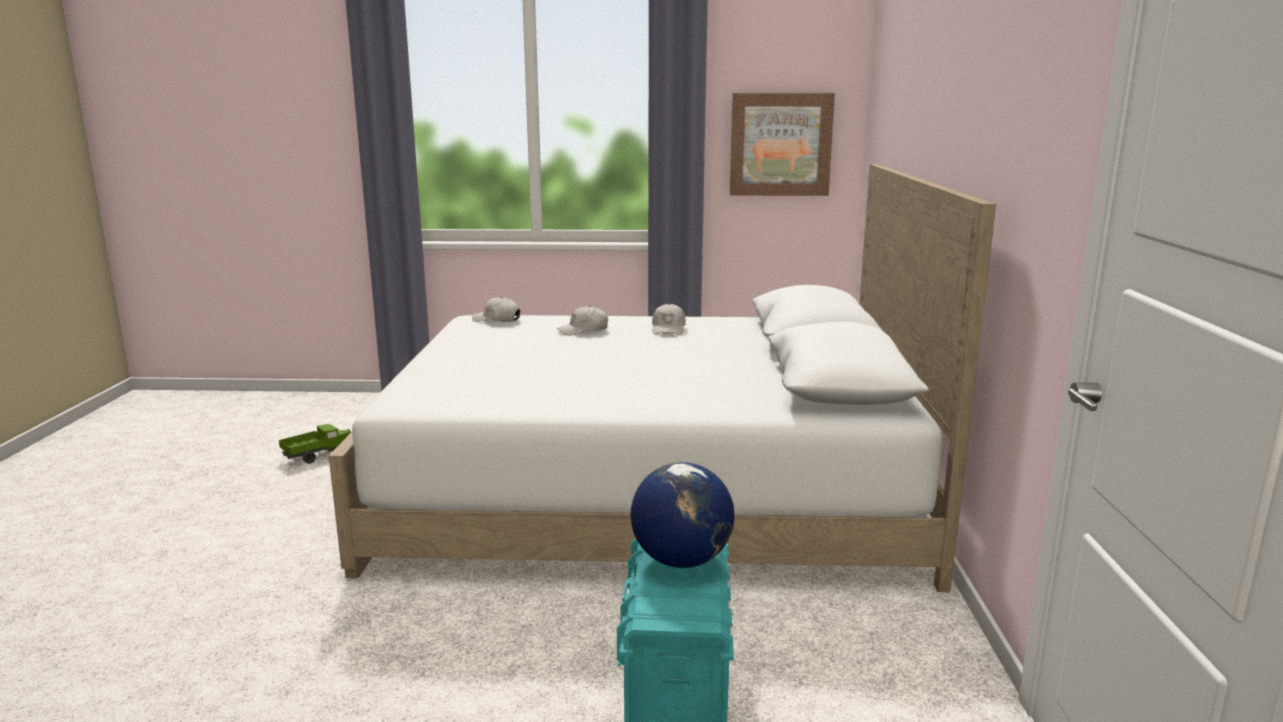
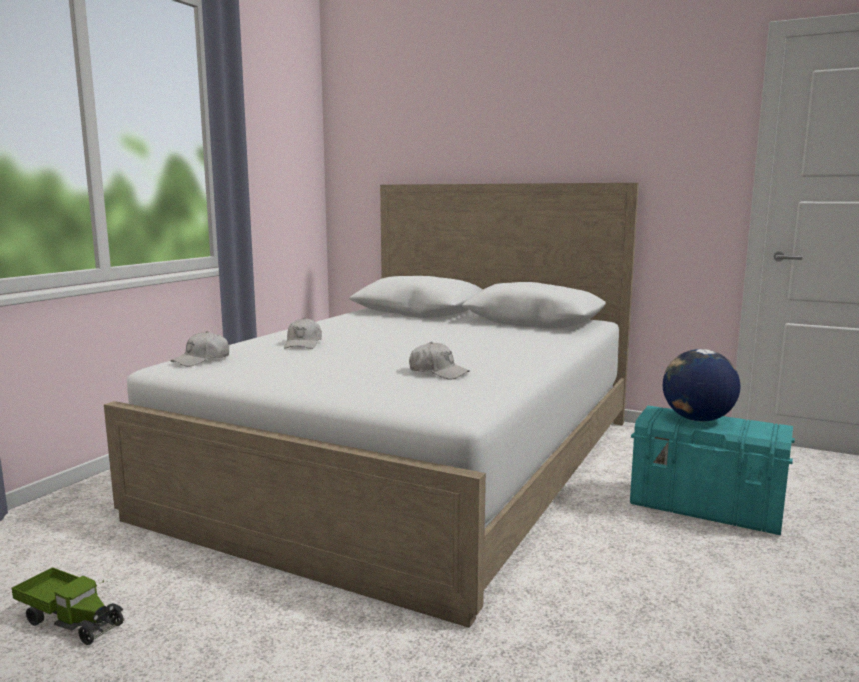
camera: 65 degrees left, 5 degrees down
(321, 454) = (71, 620): toy truck -> toy truck turned 135 degrees clockwise
(668, 329) = (345, 328): white cap -> white cap (438, 372)
(780, 144) = (282, 173): picture -> none

